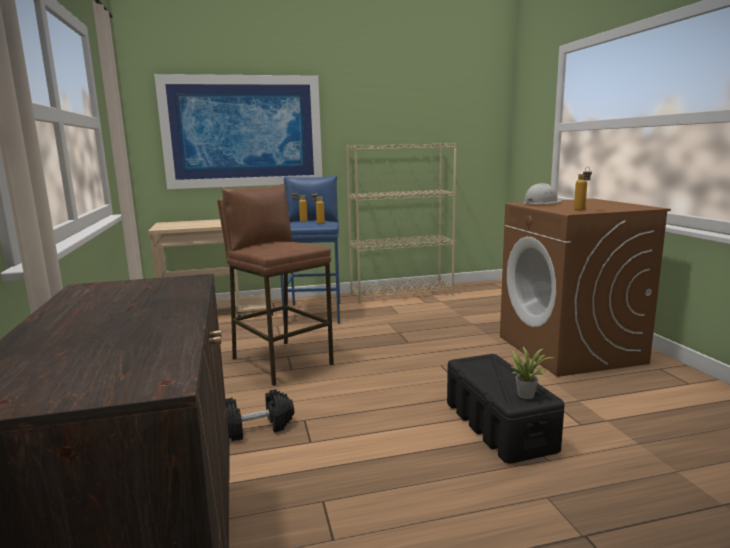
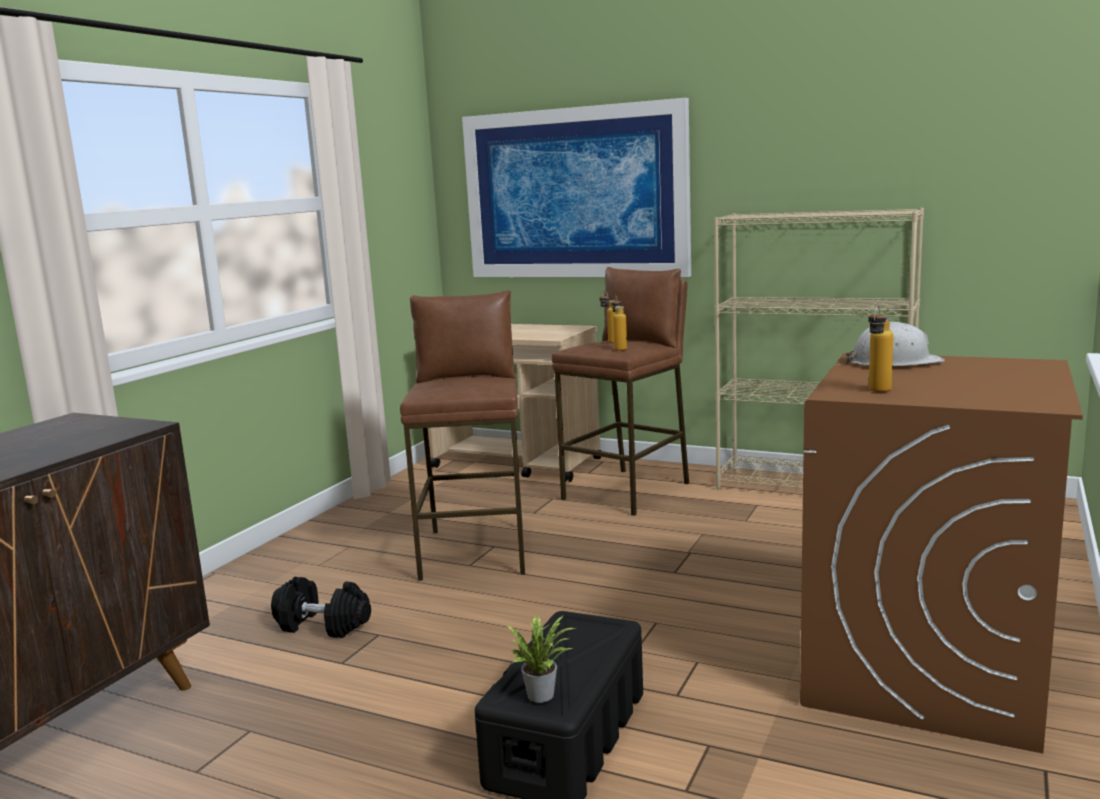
camera: 40 degrees right, 0 degrees up
(314, 313) = (628, 491): blue stool -> brown stool

